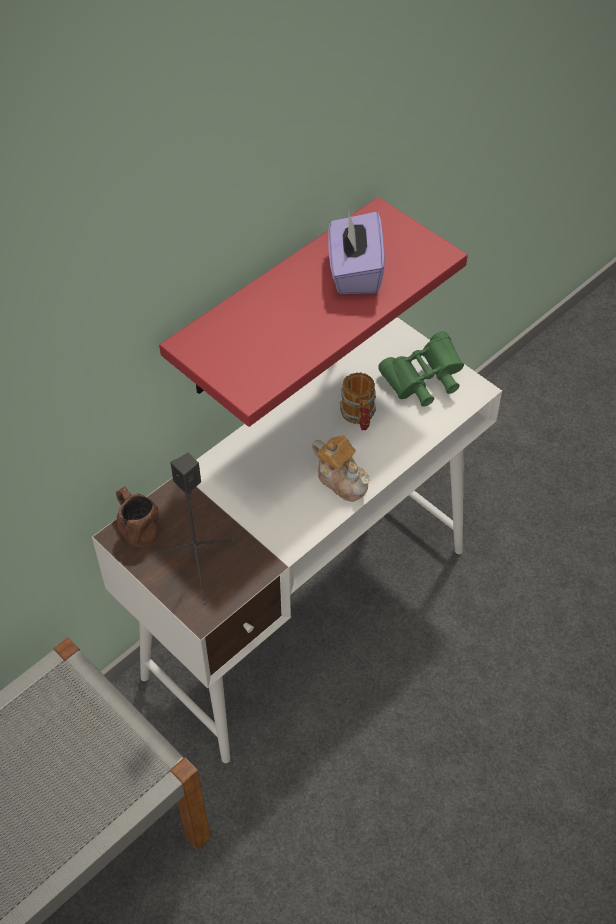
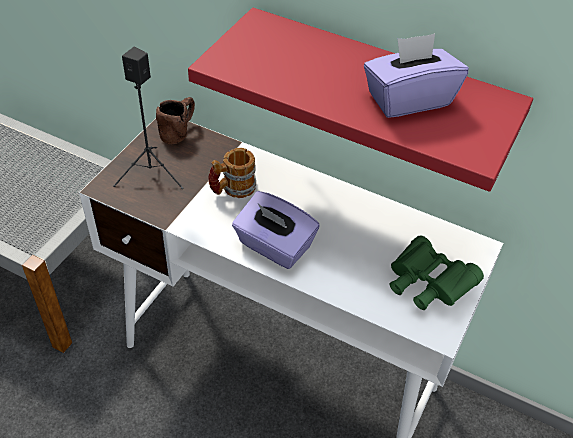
camera: 70 degrees right, 5 degrees down
(342, 480) = (274, 246): teapot -> purple tissue box
(359, 417) = (354, 243): mug -> mug (232, 189)

